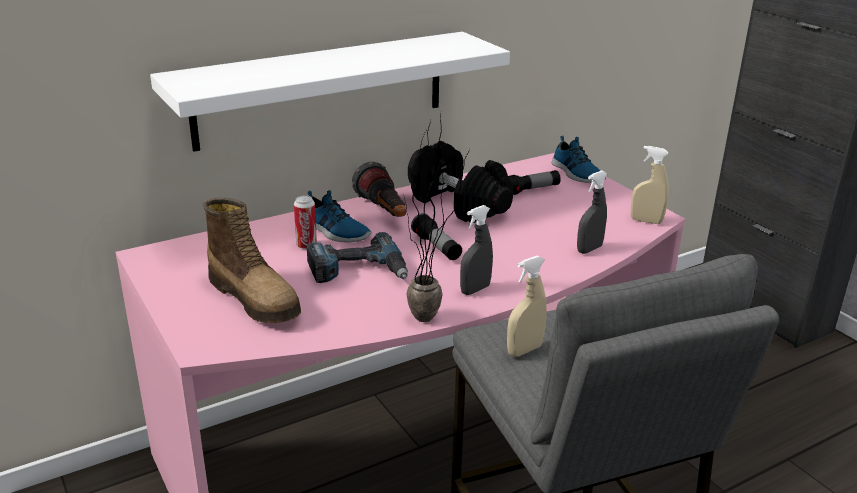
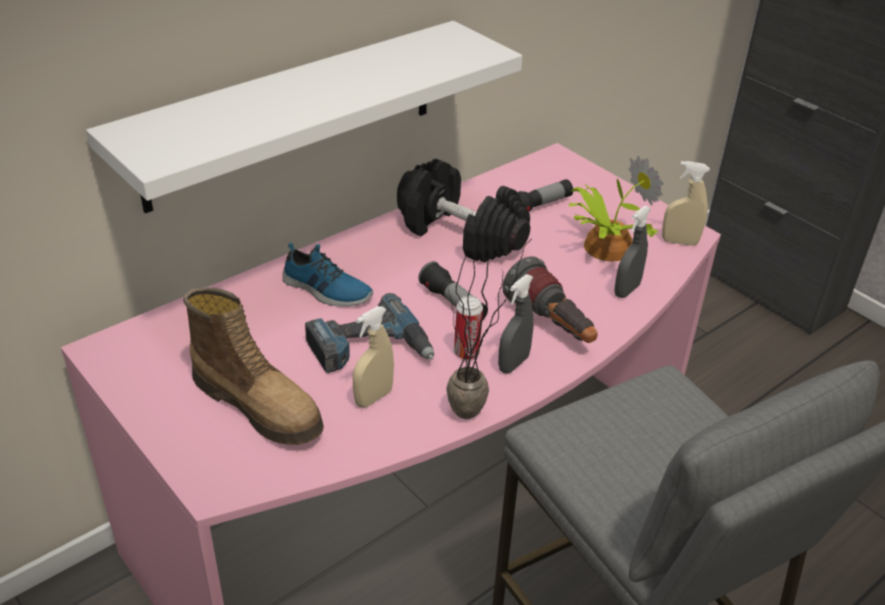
camera: 10 degrees left, 10 degrees up
(306, 245) = (297, 315): can -> can (466, 353)
(384, 213) = (377, 255): flashlight -> flashlight (551, 326)
(524, 350) = (596, 454): beige spray bottle -> beige spray bottle (373, 398)
(576, 173) = (585, 175): shoe -> none
(579, 219) = (604, 246): none -> potted plant

